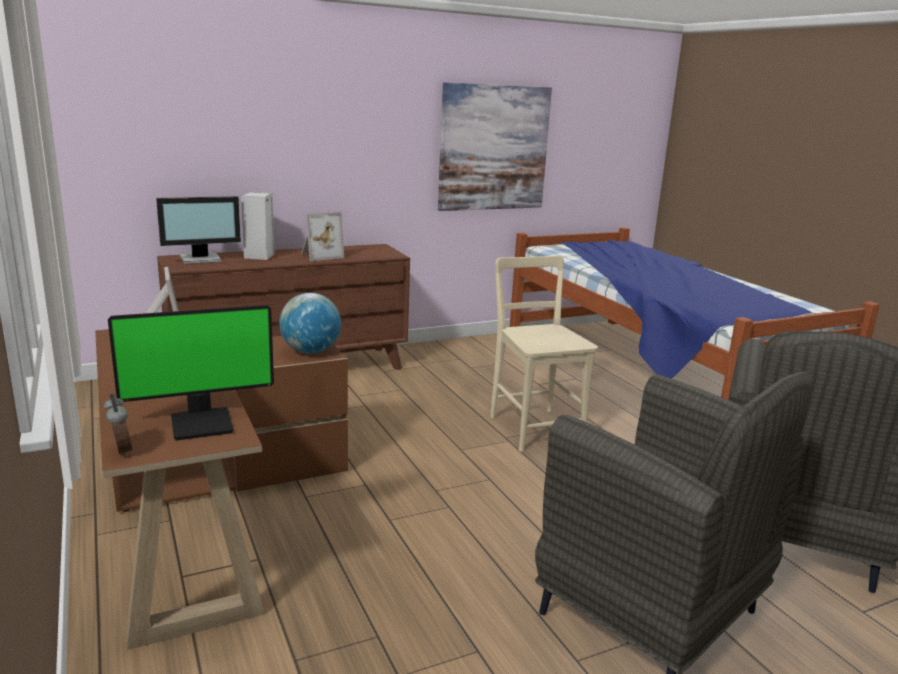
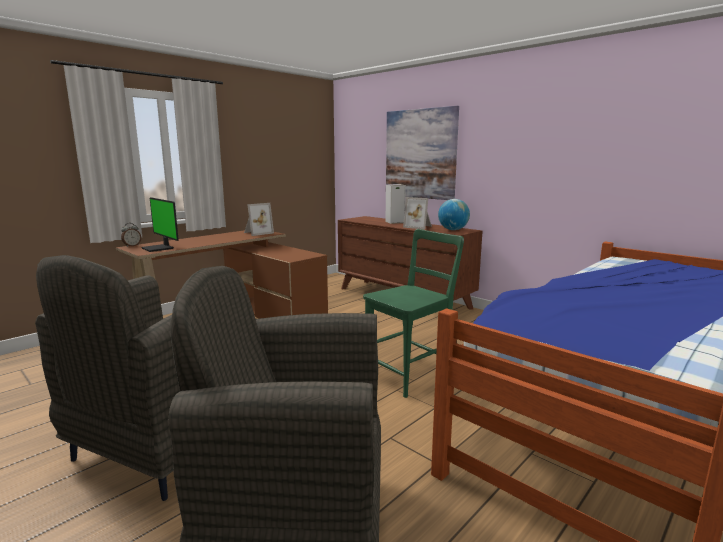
camera: 70 degrees right, 5 degrees down
(201, 259) = (371, 219): monitor -> none
(310, 351) = (292, 257): globe -> globe (453, 230)
(493, 148) = (586, 158): picture -> picture (420, 154)
(534, 427) = (410, 374): beige chair -> green chair

